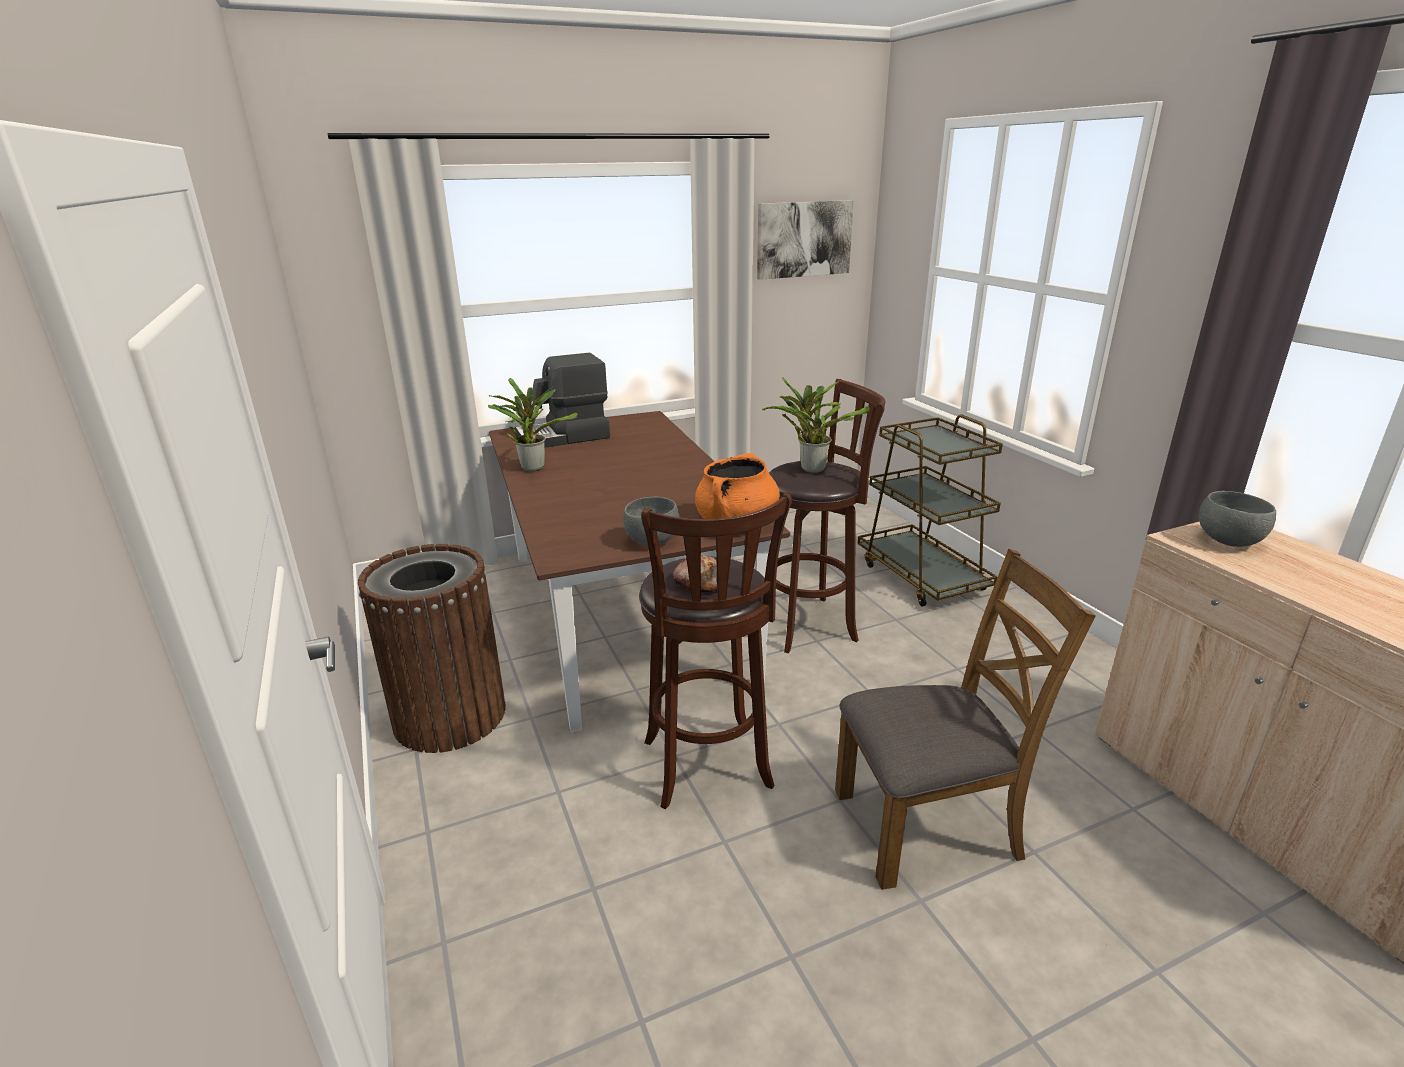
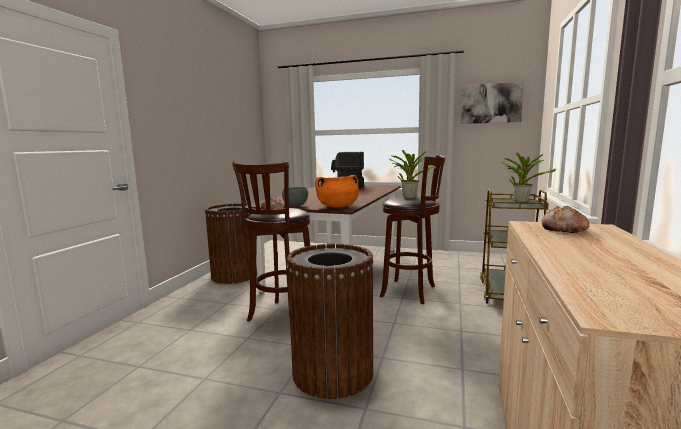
camera: 40 degrees right, 15 degrees down
(532, 467) = (311, 190): potted plant -> potted plant (520, 201)
(928, 824) = (333, 372): brown chair -> brown trash can
(1229, 542) = (563, 229): grey bowl -> bread

